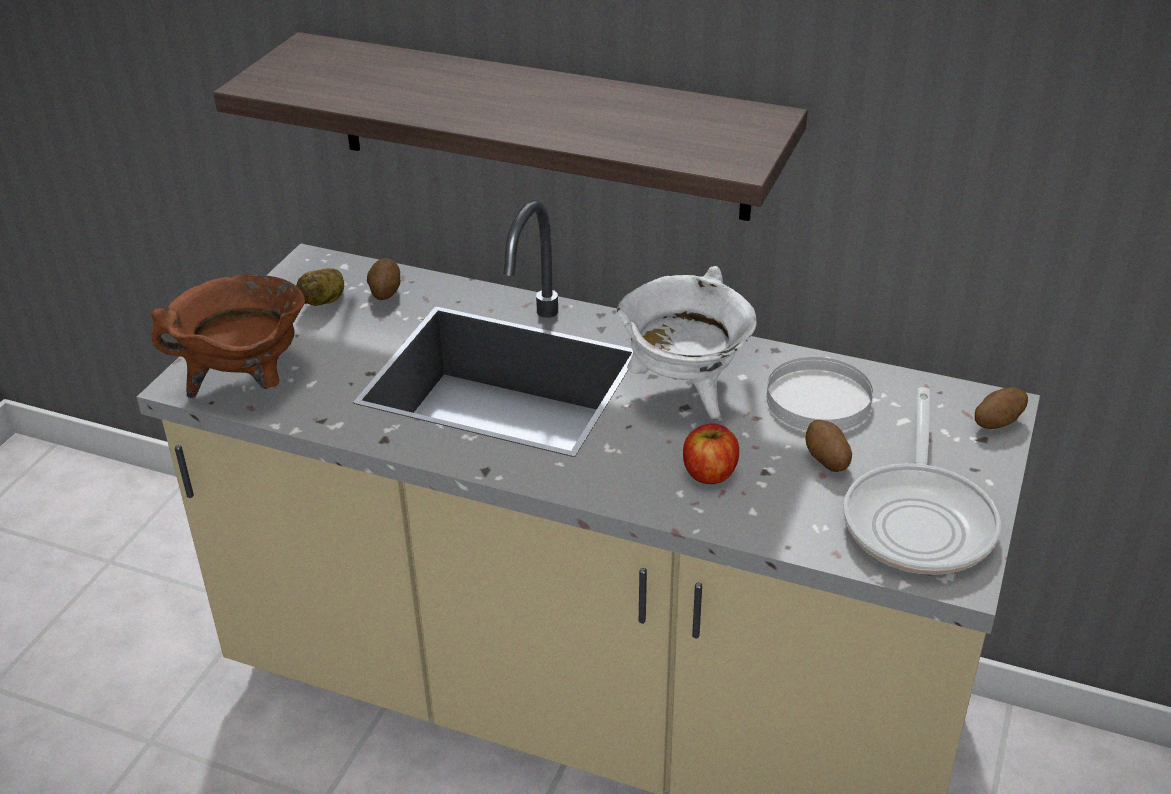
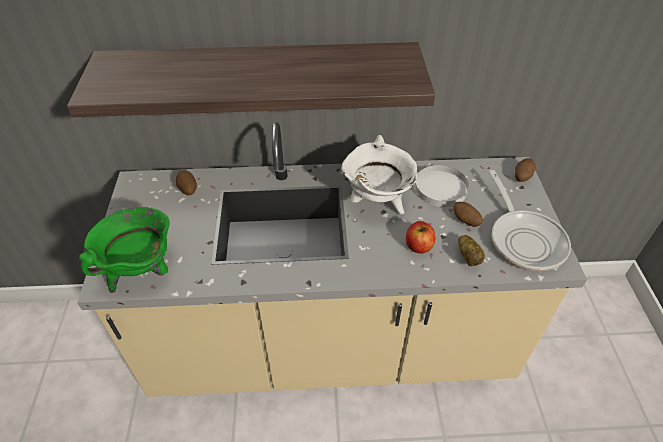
camera: 25 degrees left, 10 degrees up
(247, 384) = (142, 272): brown cooking pot -> green cooking pot
(325, 300) = (156, 204): potato -> potato (468, 257)

